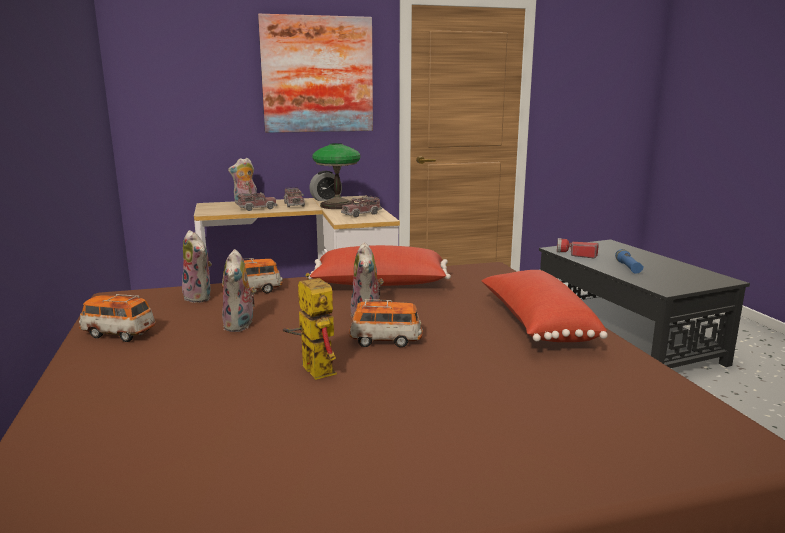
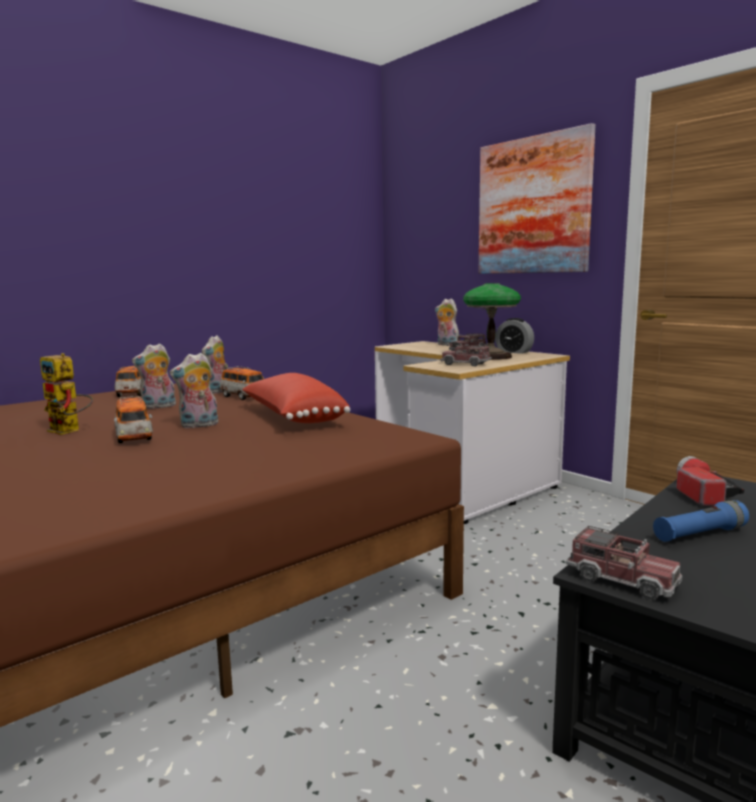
camera: 65 degrees right, 5 degrees down
(257, 208) = (430, 349): toy truck -> toy truck (622, 580)
(312, 368) = (70, 431): toy robot -> toy robot turned 90 degrees clockwise
(535, 324) = (204, 473): red pillow -> none

